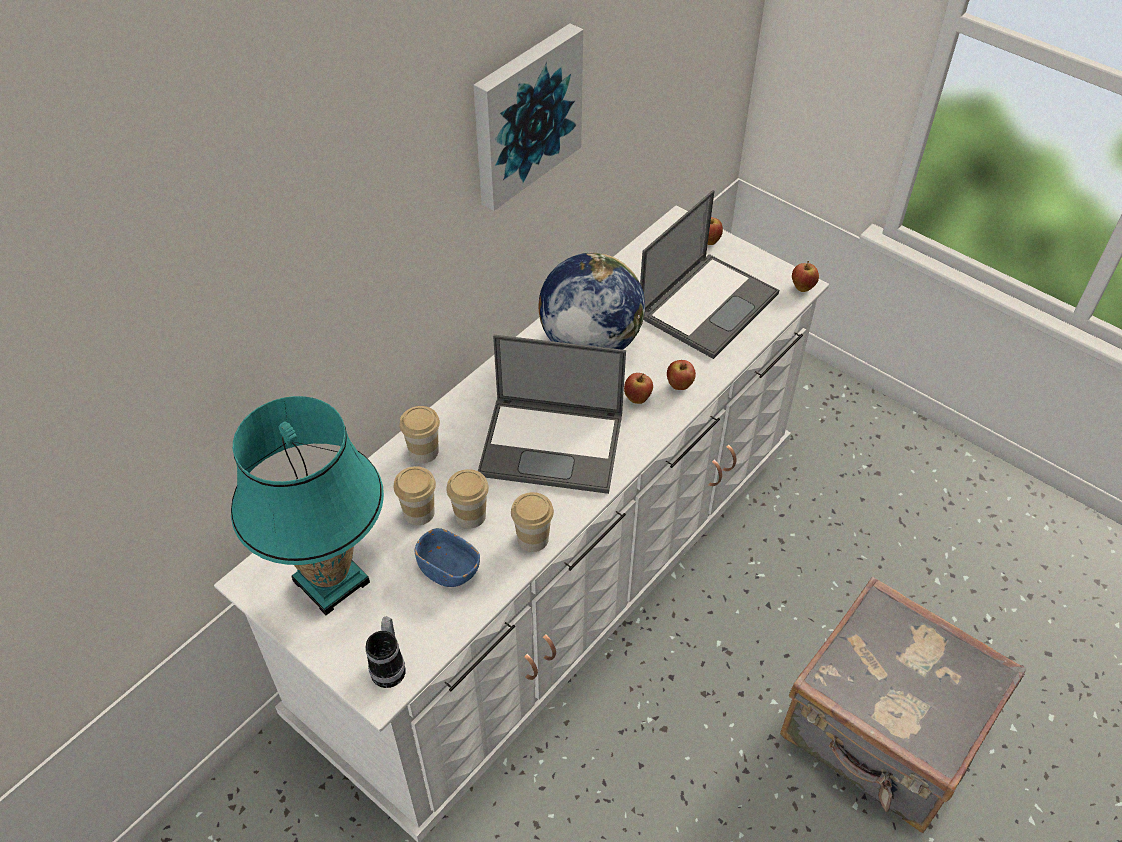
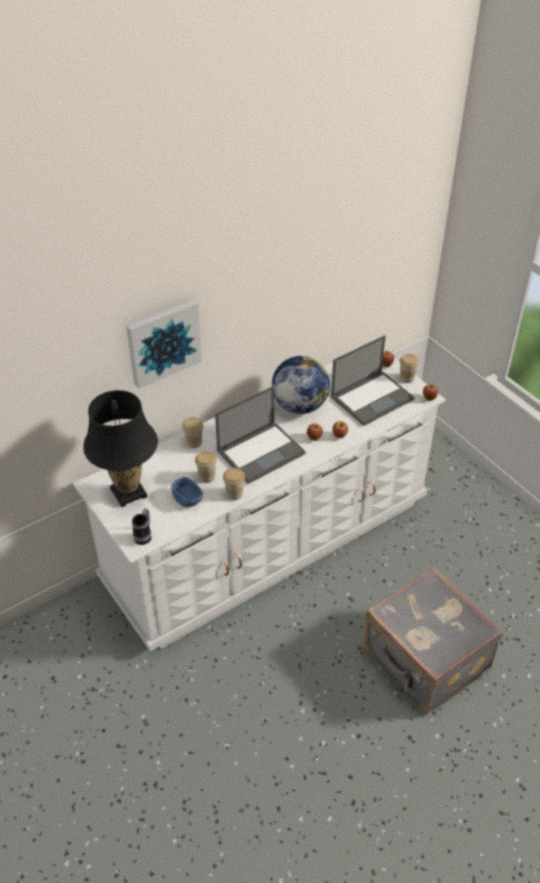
camera: 15 degrees right, 5 degrees down
(332, 582) = (129, 493): turquoise table lamp -> black table lamp
(419, 512) = (182, 470): cup -> cup (407, 378)
(524, 115) = (274, 278): picture -> picture (163, 341)
(553, 444) = (261, 452): laptop -> laptop turned 60 degrees counterclockwise

